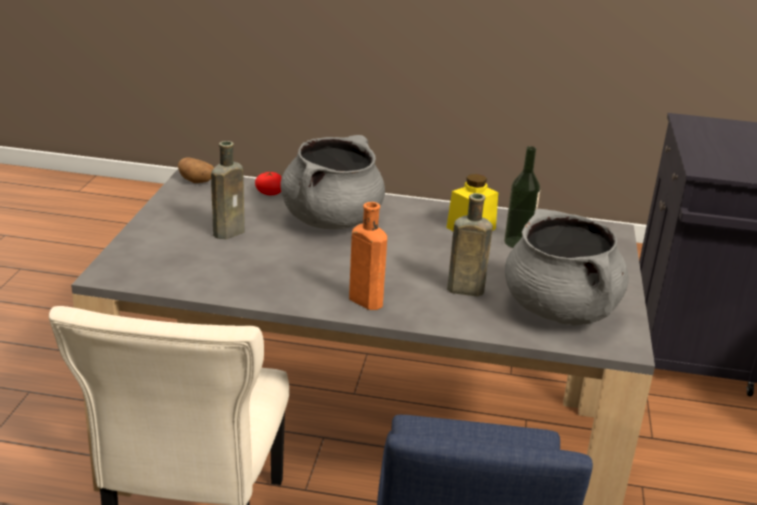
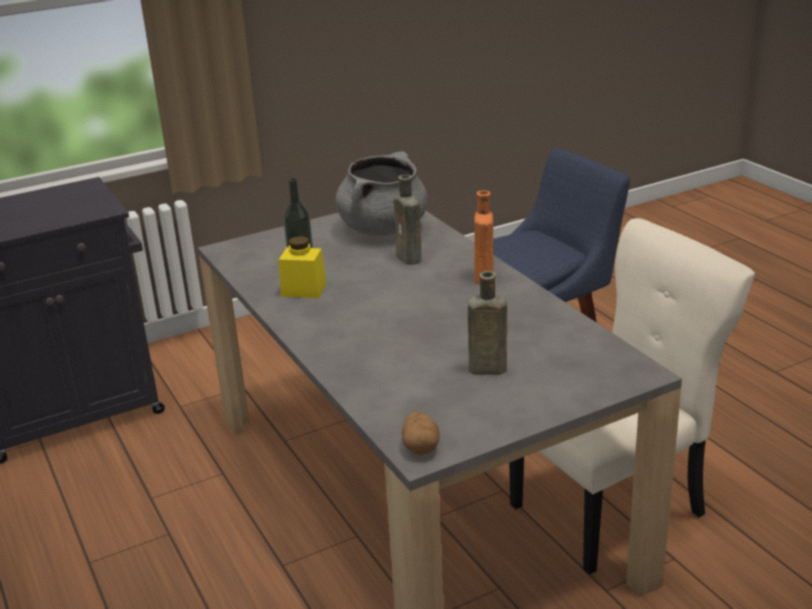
camera: 125 degrees left, 0 degrees up
(269, 193) = (379, 396): tomato -> none
(332, 220) = (384, 342): grey cooking pot -> none

